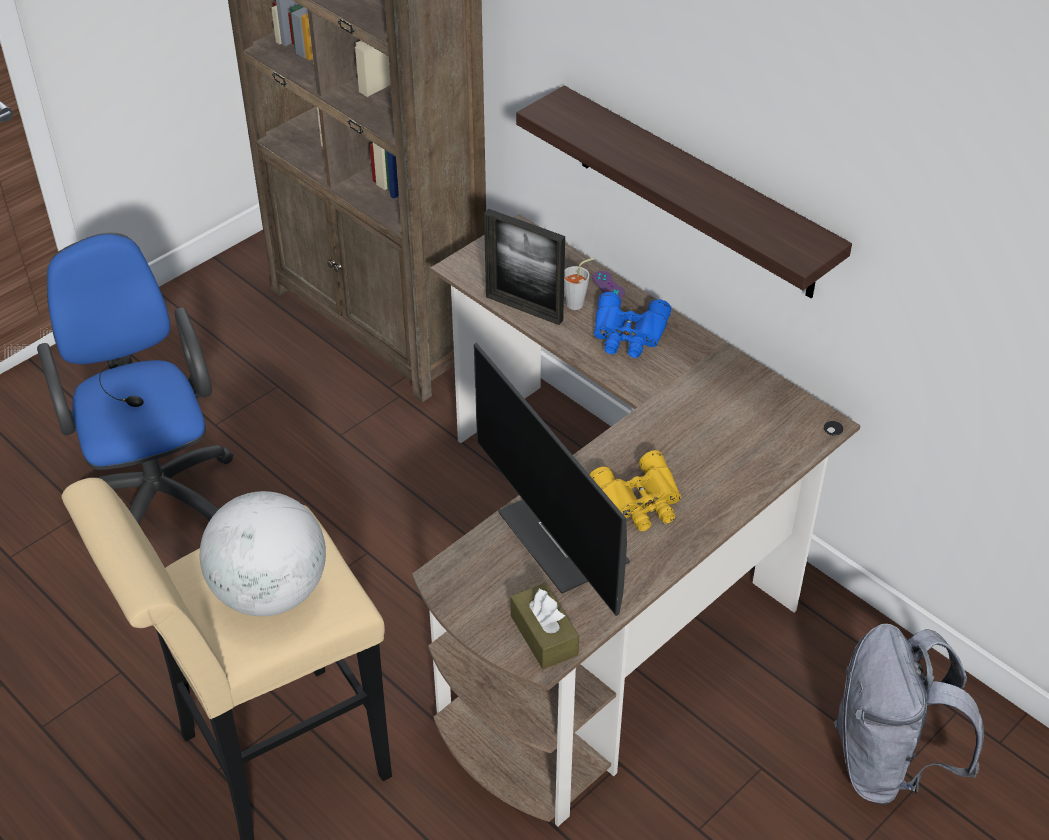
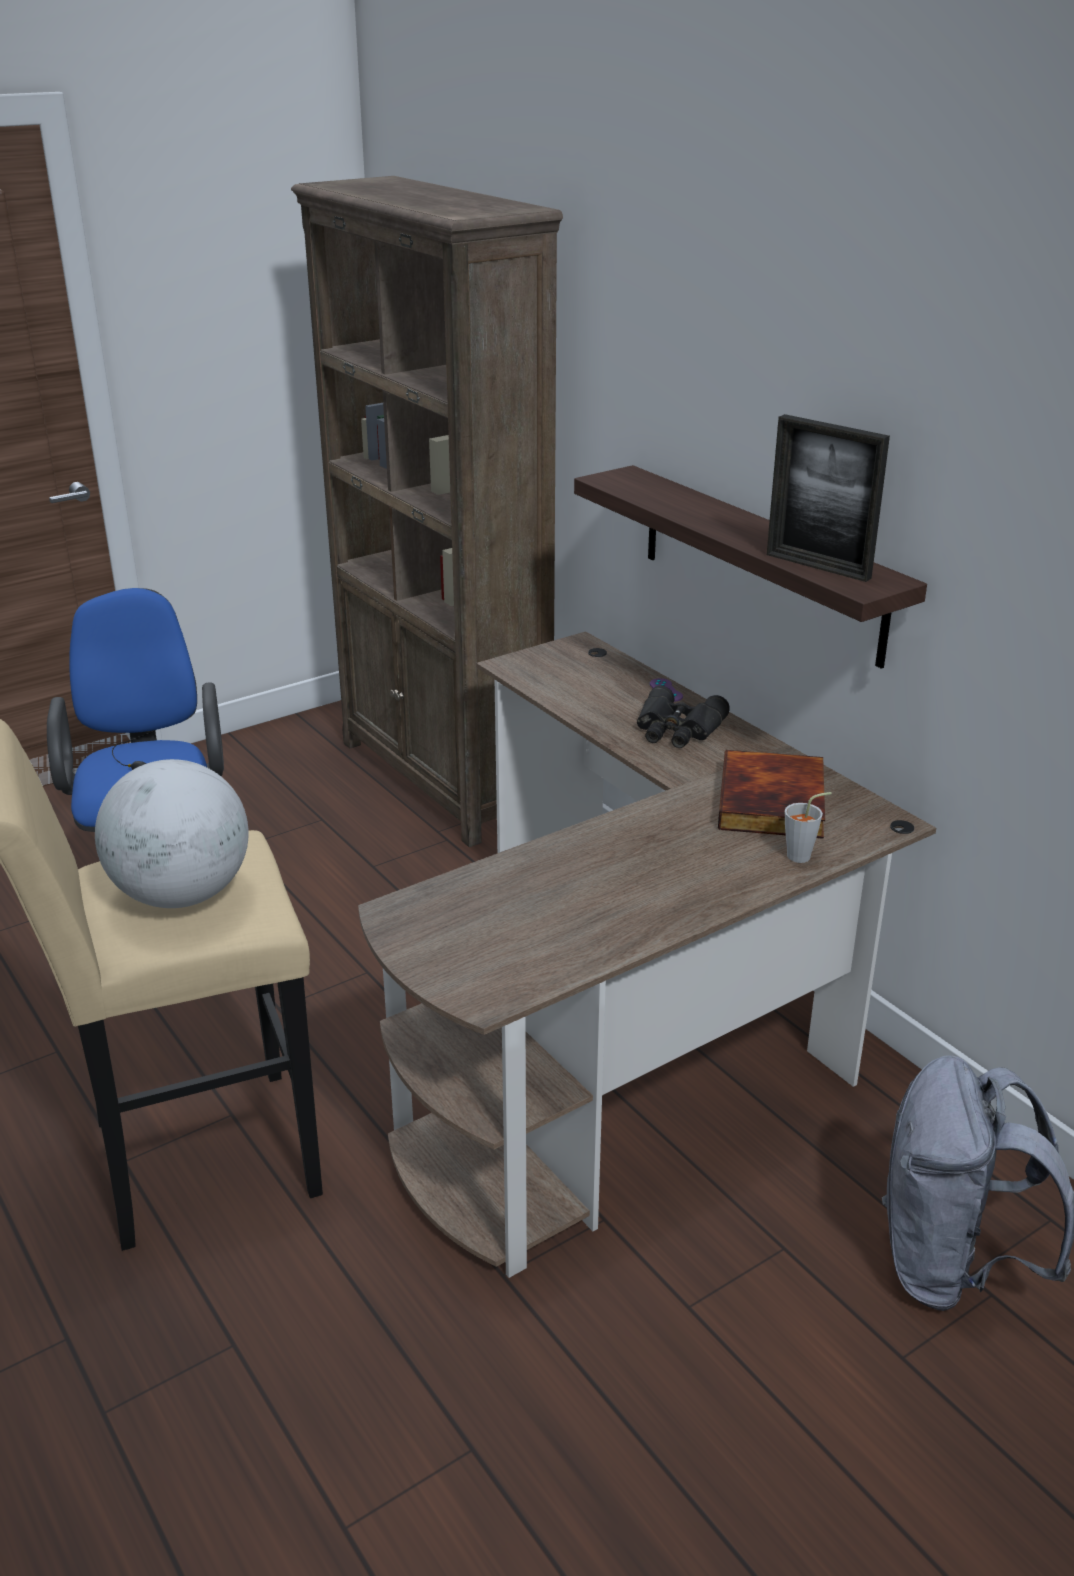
camera: 10 degrees right, 15 degrees down
(524, 308) = (566, 700): picture frame -> picture frame (817, 566)
(544, 635) = (494, 978): brown tissue box -> none
(564, 540) = (549, 894): monitor -> none
(578, 303) = (628, 701): grey cup -> grey cup (804, 855)
(628, 334) = (677, 729): blue binoculars -> black binoculars
(640, 501) = (650, 868): yellow binoculars -> none
(726, 412) = (774, 802): none -> book

